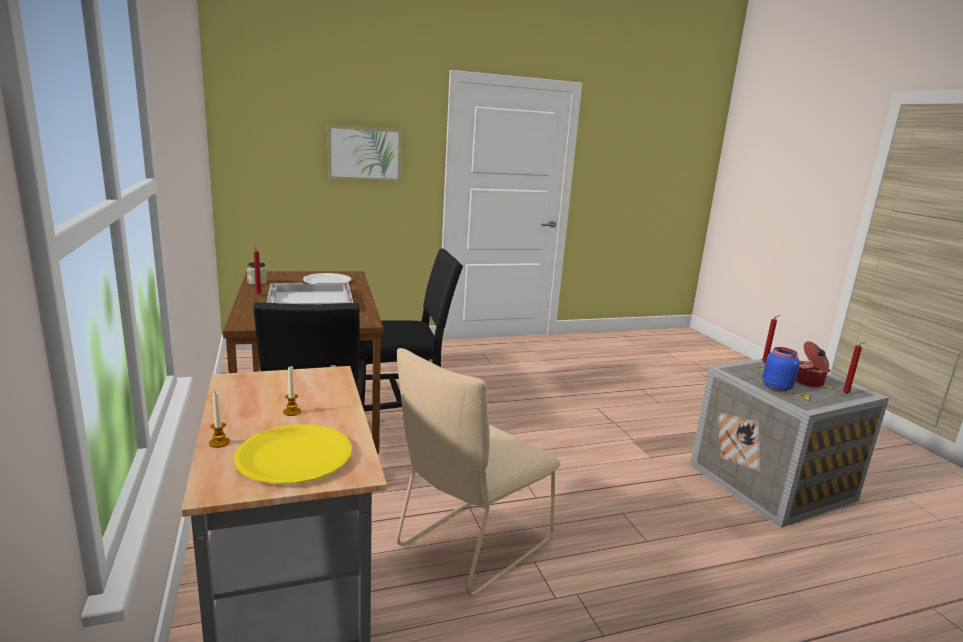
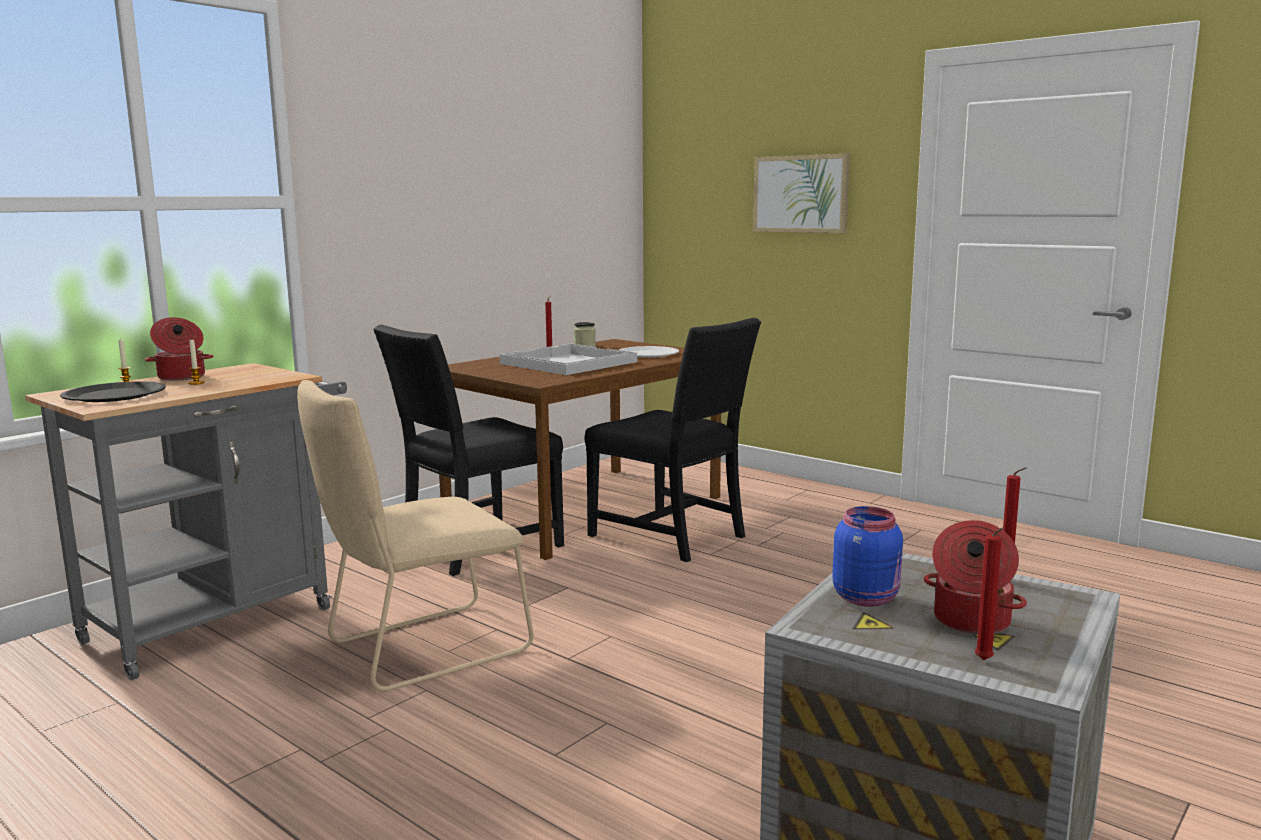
camera: 60 degrees right, 5 degrees down
(240, 413) = (181, 377): none -> cooking pot
(295, 456) = (115, 395): yellow plate -> black plate
(470, 546) = (420, 649): beige chair -> beige chair turned 45 degrees counterclockwise

